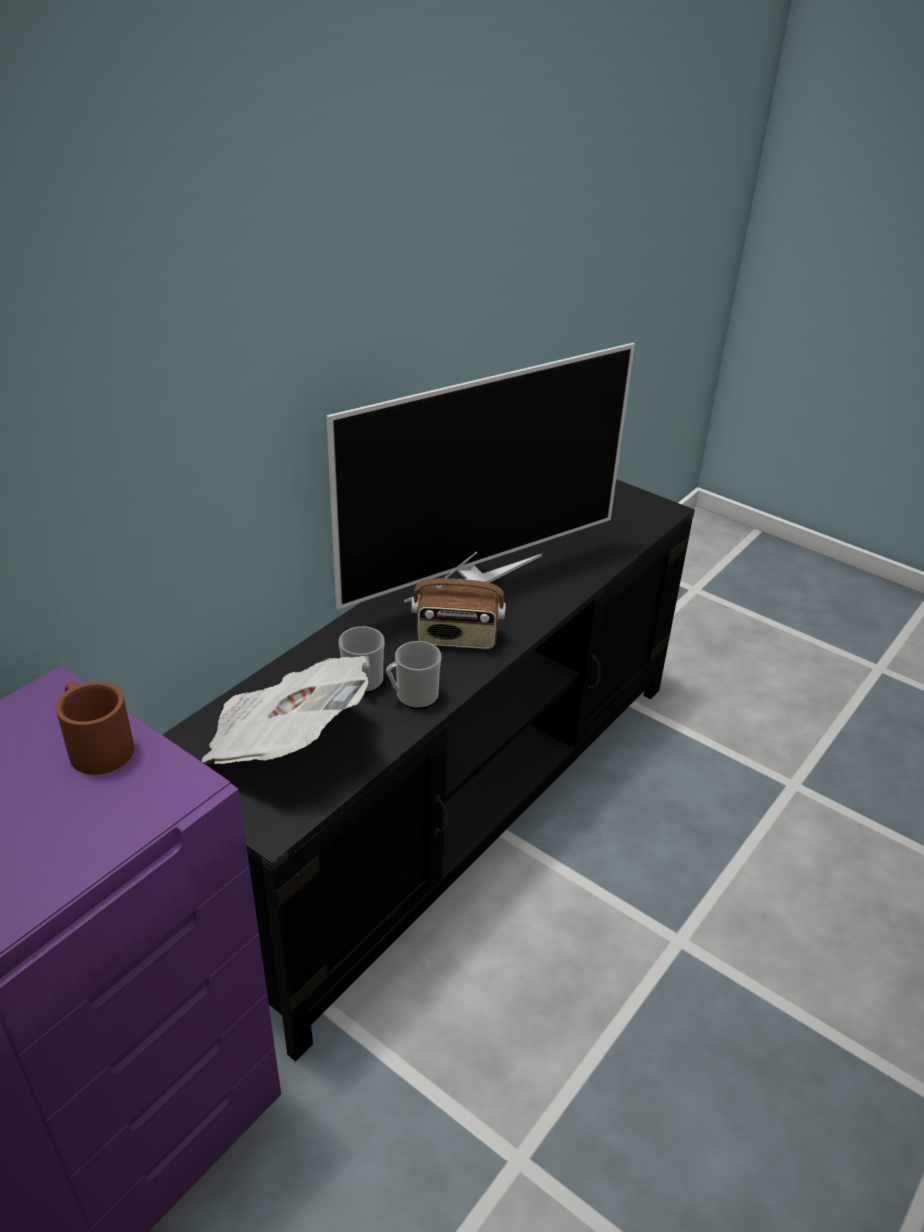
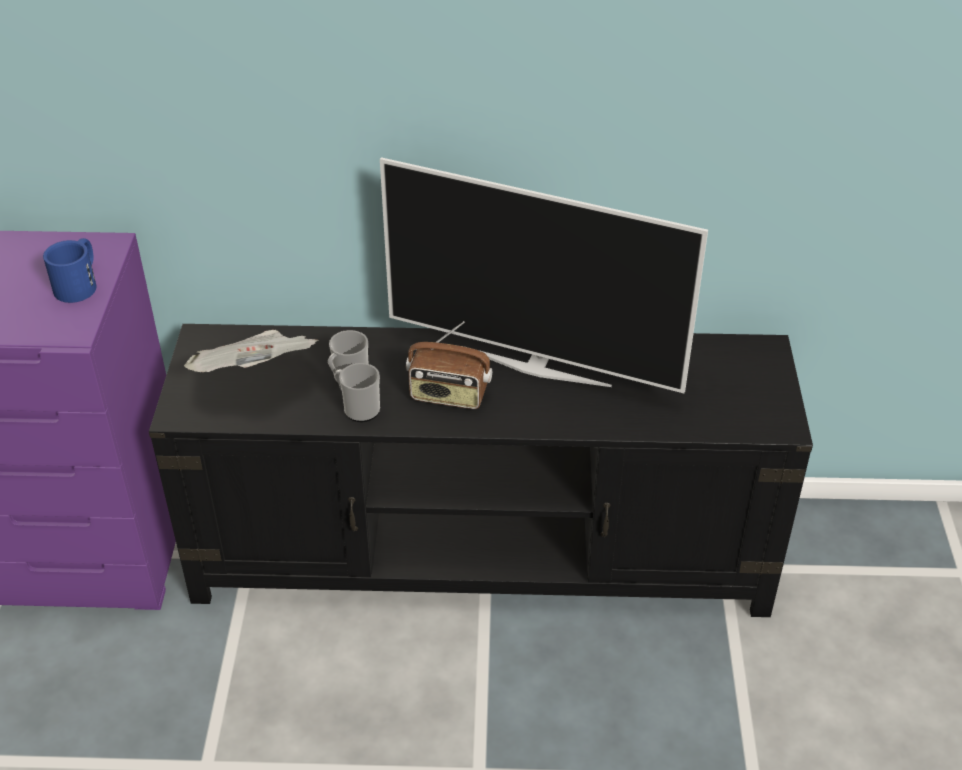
camera: 55 degrees right, 5 degrees up
(96, 744) = (79, 283): brown mug -> blue mug
(457, 638) = (448, 395): radio -> radio turned 45 degrees counterclockwise

